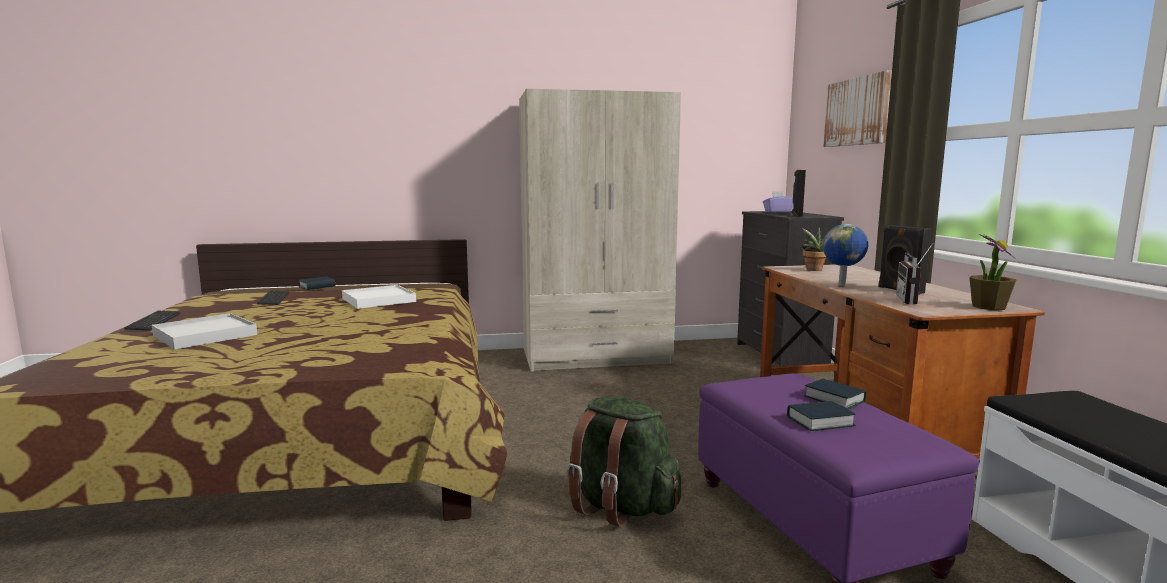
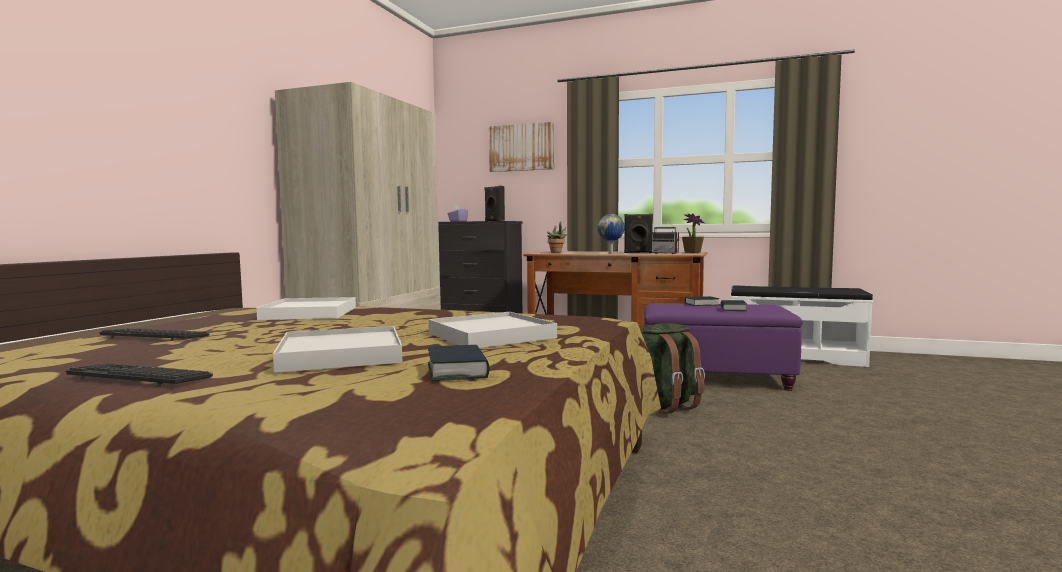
camera: 60 degrees left, 5 degrees down
(282, 349) = (491, 336): none -> white tray
(317, 287) = (119, 325): book -> book (457, 371)

